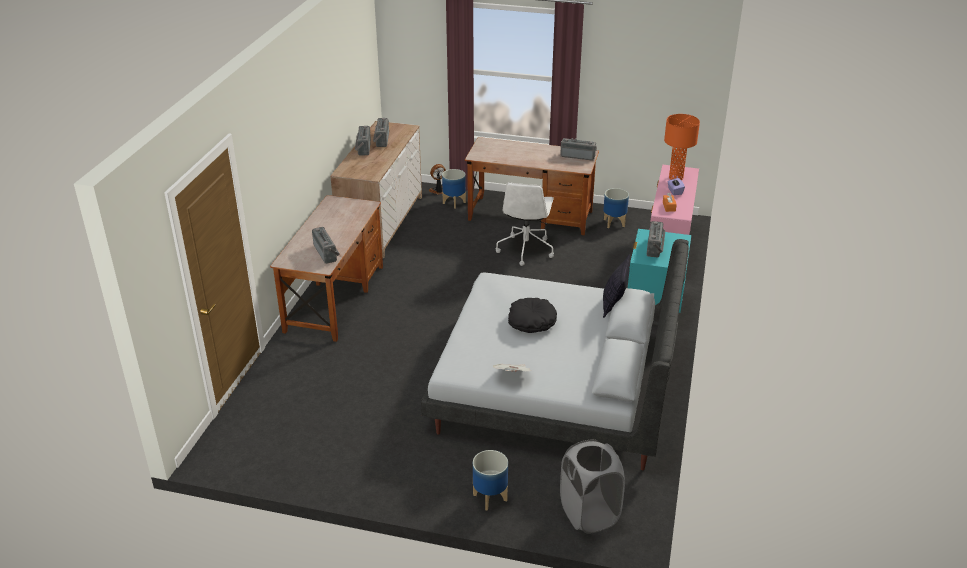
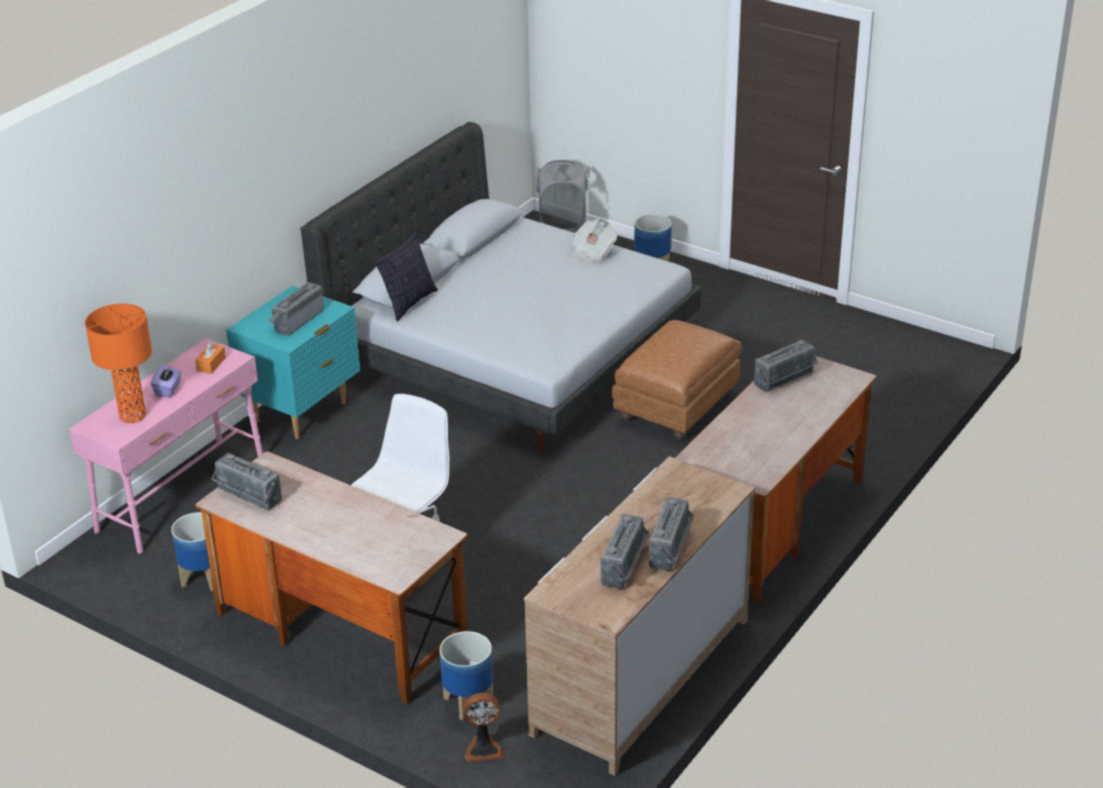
camera: 160 degrees left, 0 degrees up
(327, 253) = (785, 380): radio -> radio turned 120 degrees counterclockwise
(416, 362) = (676, 407): none -> brown ottoman
(532, 322) = (529, 300): black pillow -> none

